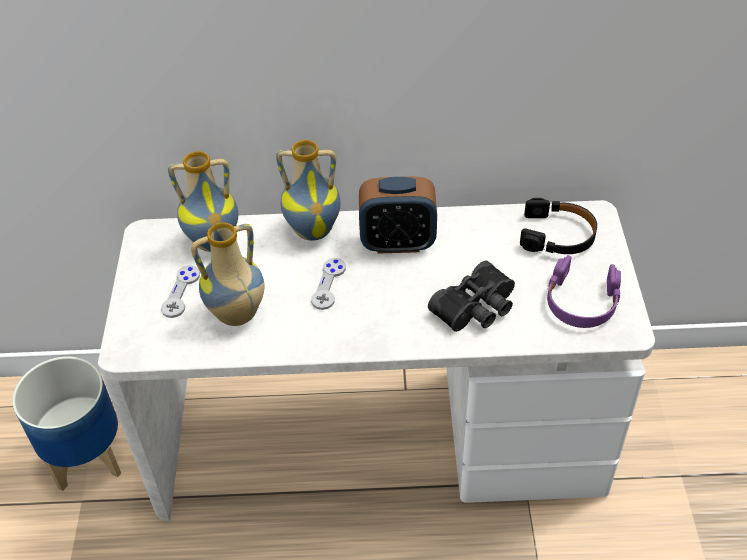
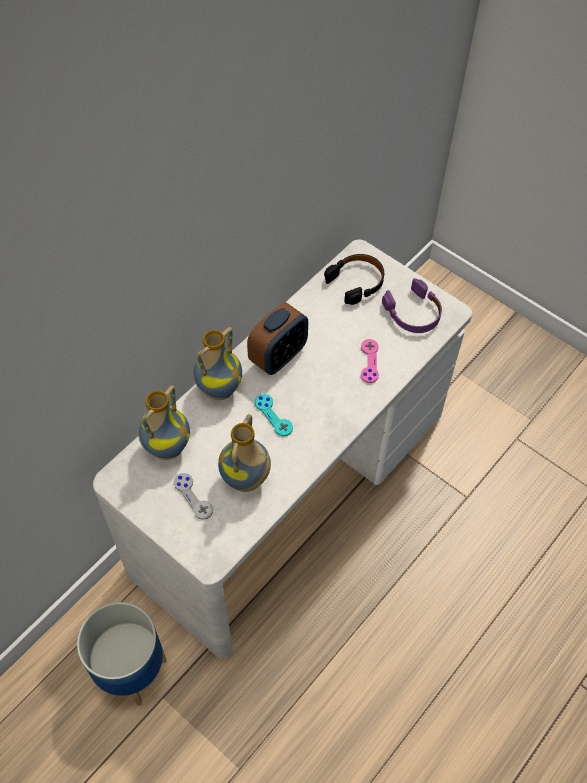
camera: 50 degrees left, 10 degrees up
(329, 284) = (273, 415): grey game controller -> turquoise game controller
(477, 309) = (369, 361): black binoculars -> pink game controller

